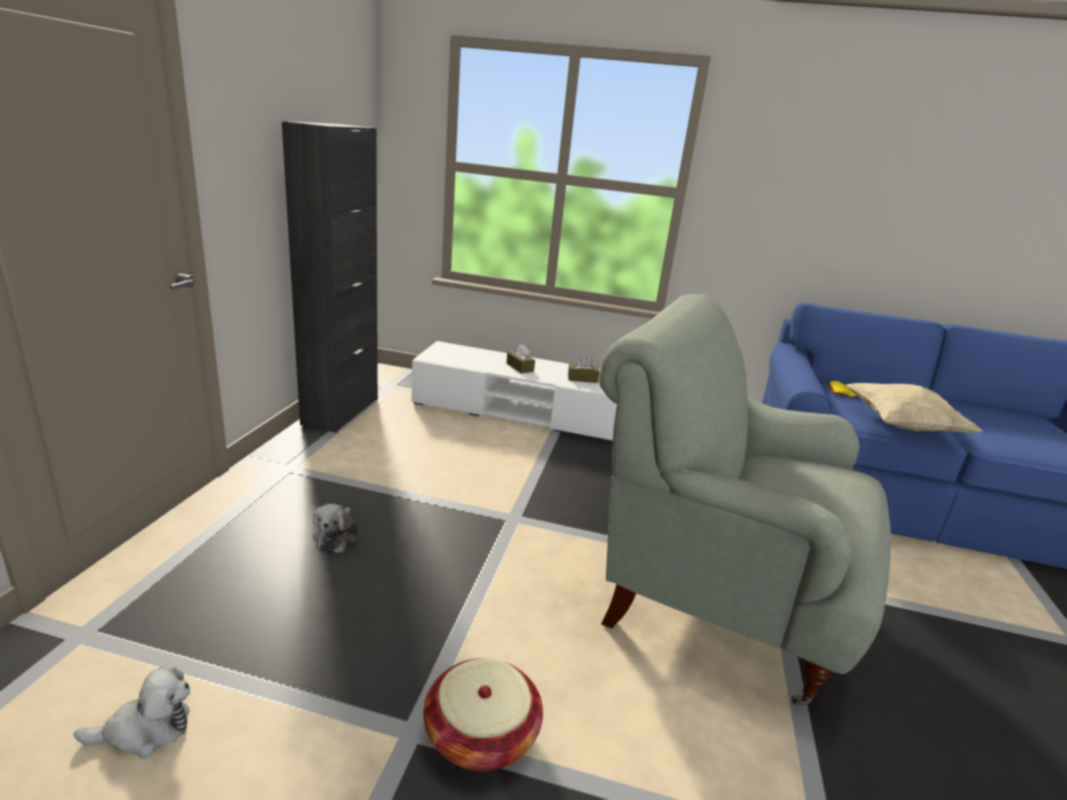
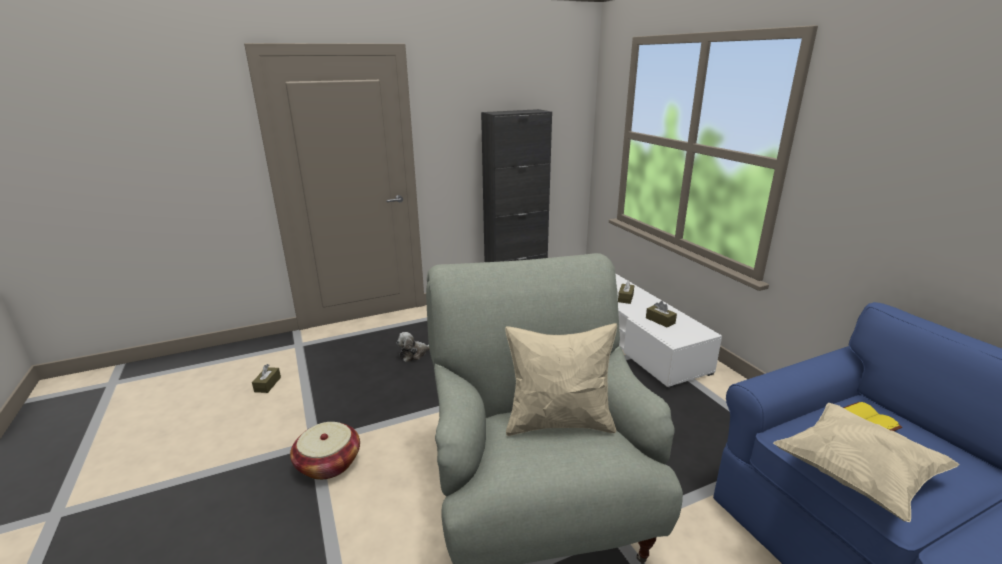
camera: 55 degrees right, 0 degrees up
(145, 730) = (267, 384): plush toy -> brown tissue box
(792, 476) = (559, 422): none -> beige pillow

